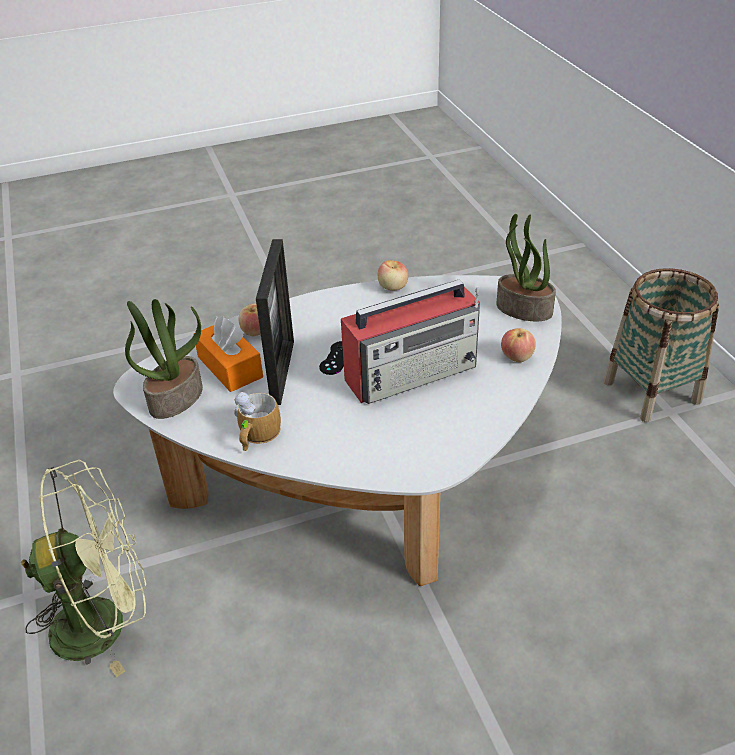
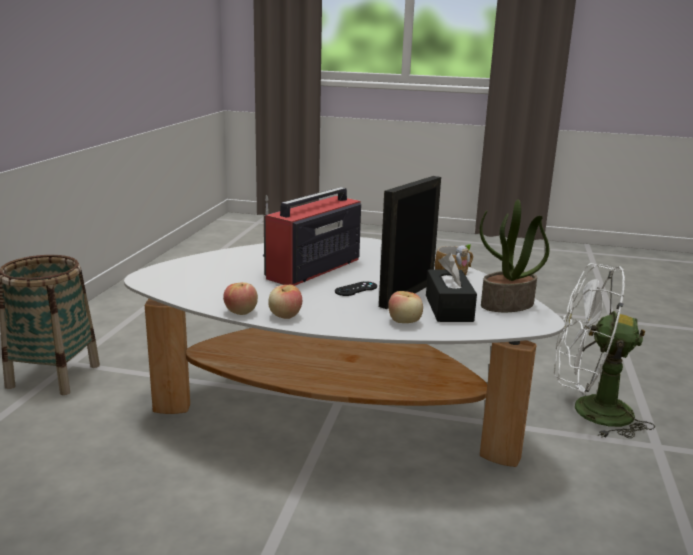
camera: 150 degrees left, 20 degrees down
(105, 621) = (589, 412): green fan -> white fan
(230, 367) = (448, 308): orange tissue box -> black tissue box
(413, 372) = (312, 269): radio -> radio turned 60 degrees counterclockwise
(517, 357) = (233, 256): apple -> apple (285, 316)
(523, 309) = (176, 271): potted plant -> none

